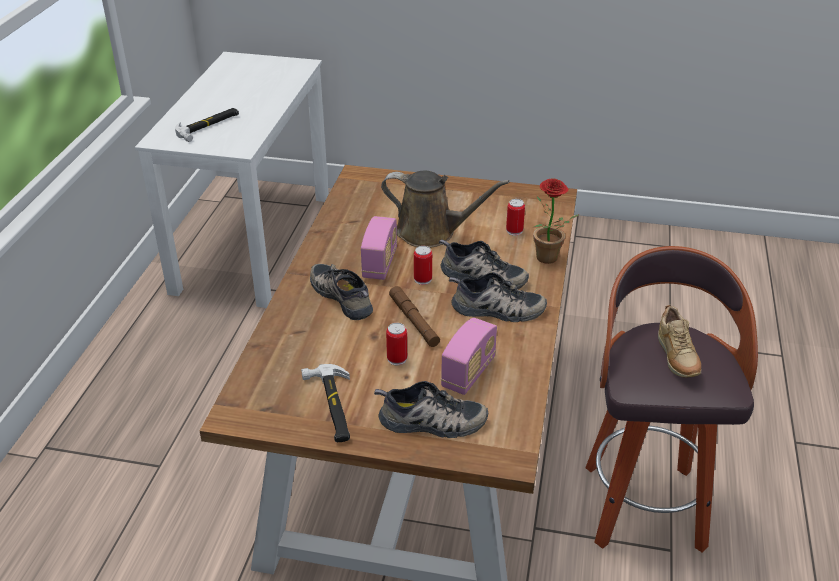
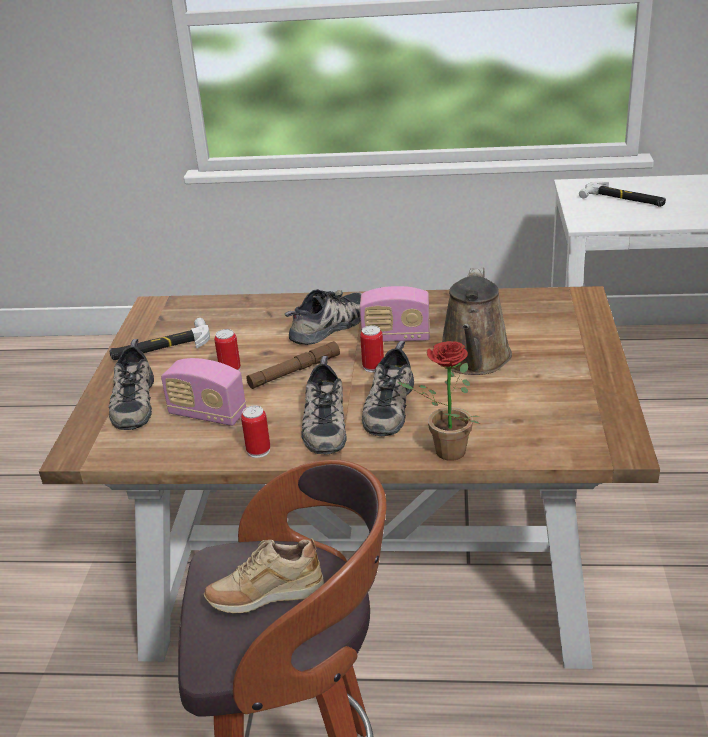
camera: 85 degrees right, 5 degrees down
(514, 231) = (506, 420): can -> can (258, 450)

